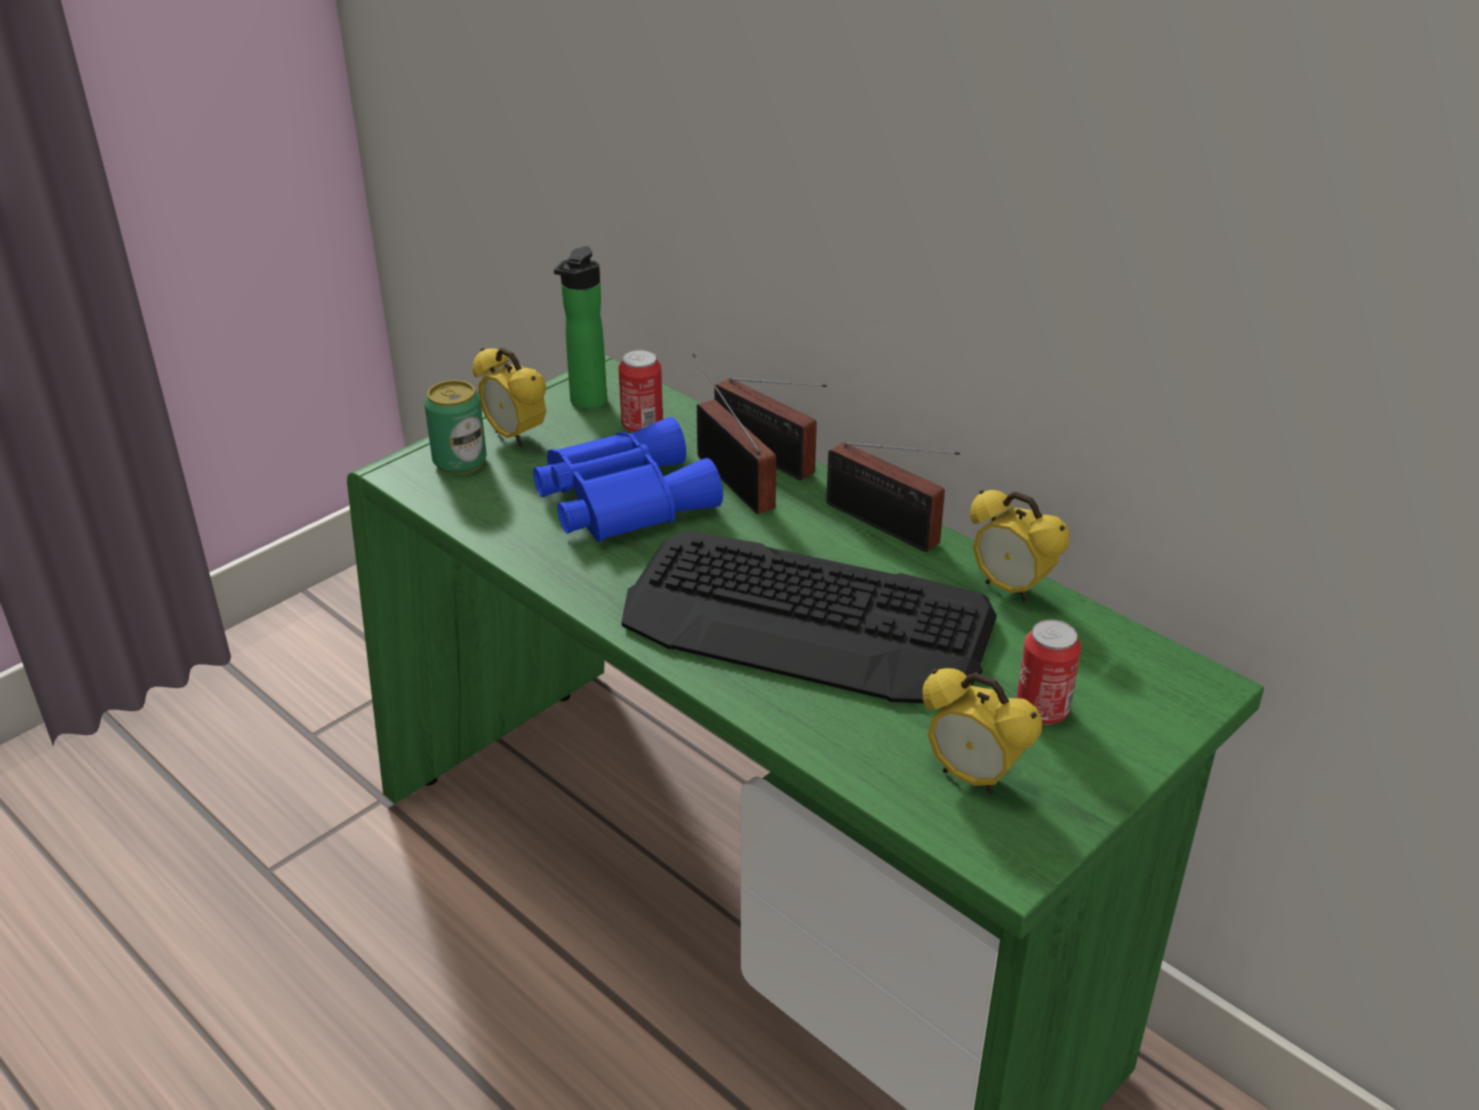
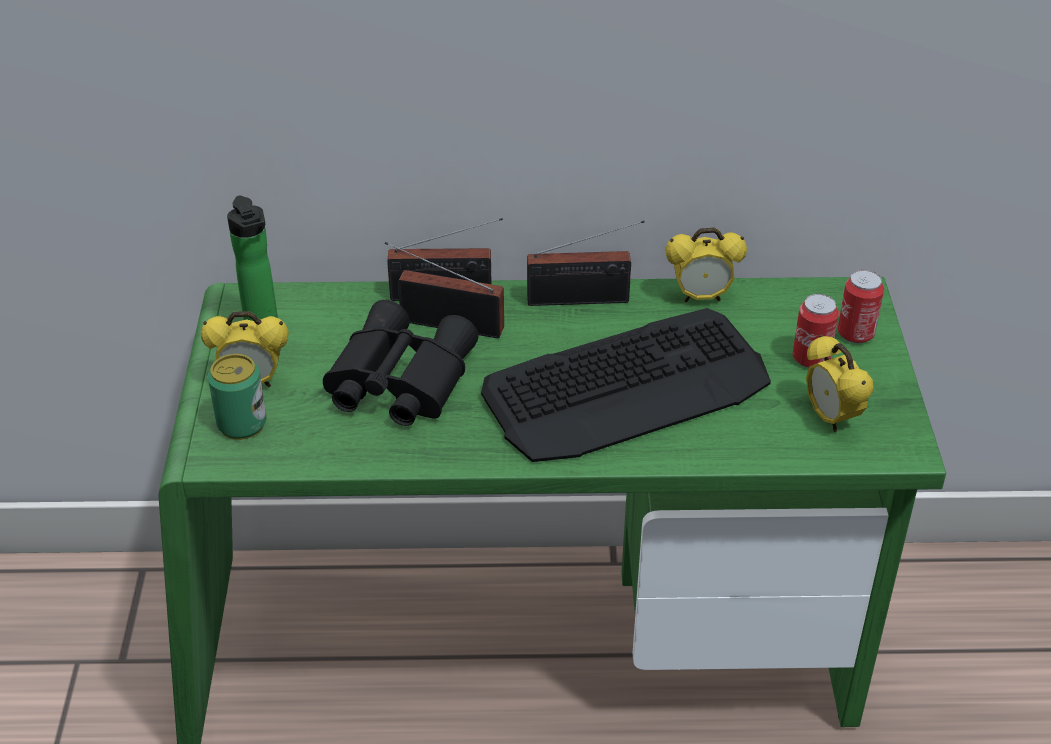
camera: 45 degrees left, 5 degrees up
(621, 498) = (396, 380): blue binoculars -> black binoculars
(642, 425) = (329, 321): can -> can (855, 333)
(972, 777) = (831, 418): alarm clock -> alarm clock turned 75 degrees clockwise

